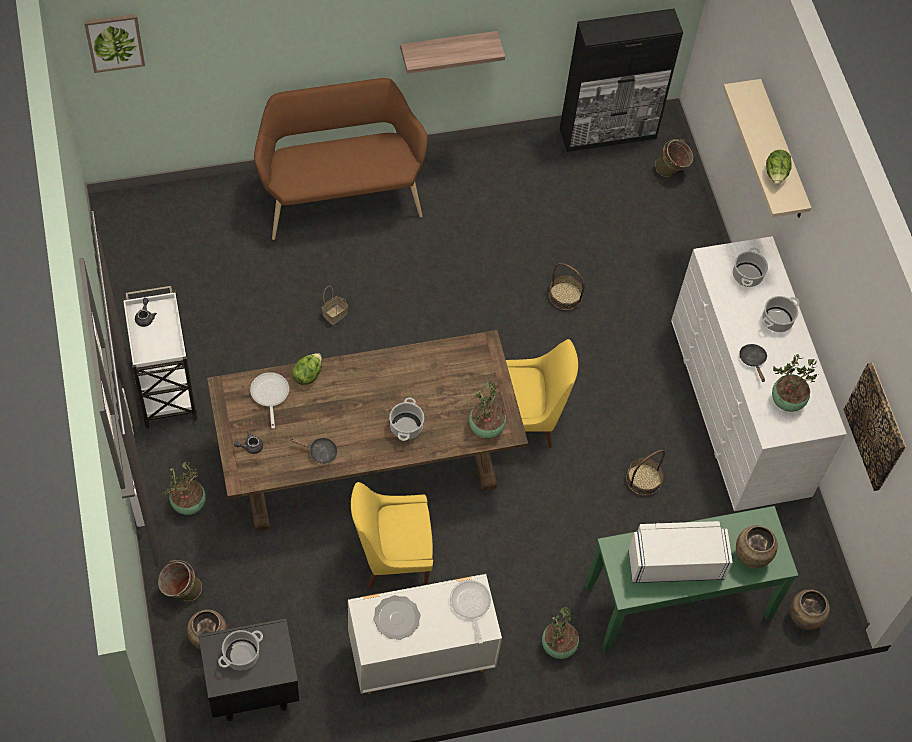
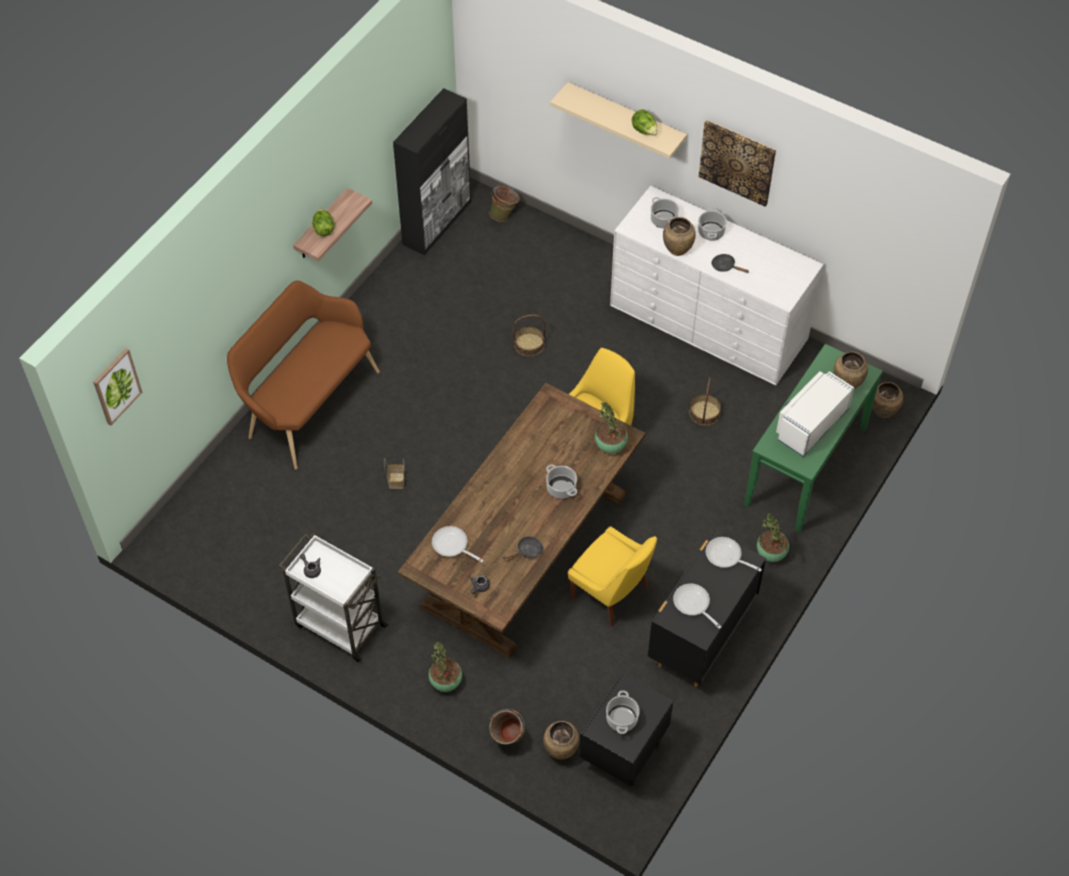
camera: 40 degrees left, 5 degrees down
(307, 374) = (461, 512): lettuce -> lettuce (323, 229)
(391, 556) = (612, 594): yellow chair -> yellow chair turned 90 degrees counterclockwise
(396, 618) = (693, 604): plate -> frying pan
(419, 658) = (700, 637): white dresser -> black dresser
(727, 311) = (677, 250): none -> brown vase
(785, 402) = (771, 274): potted plant -> none
(876, 426) = (853, 235): picture -> picture (737, 162)

